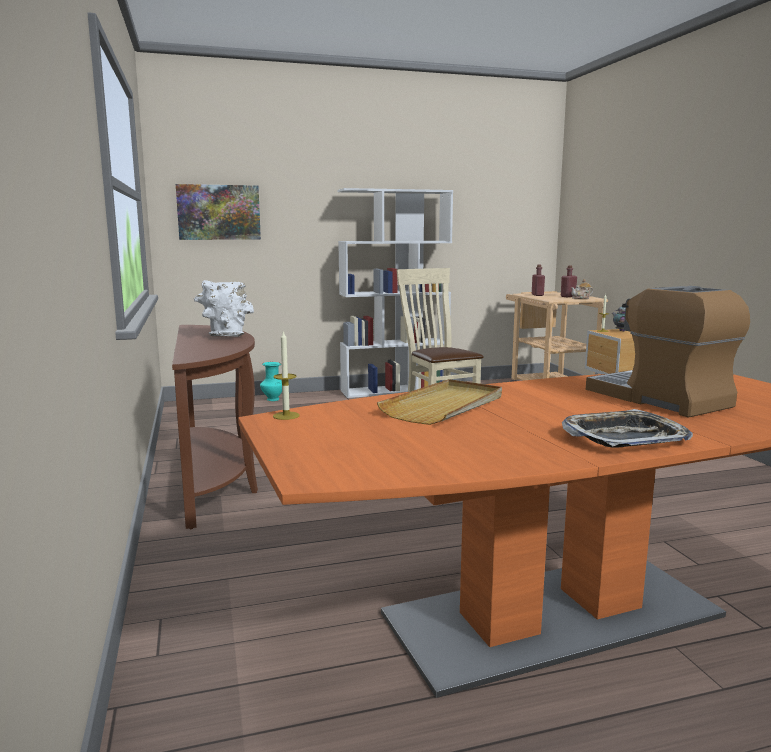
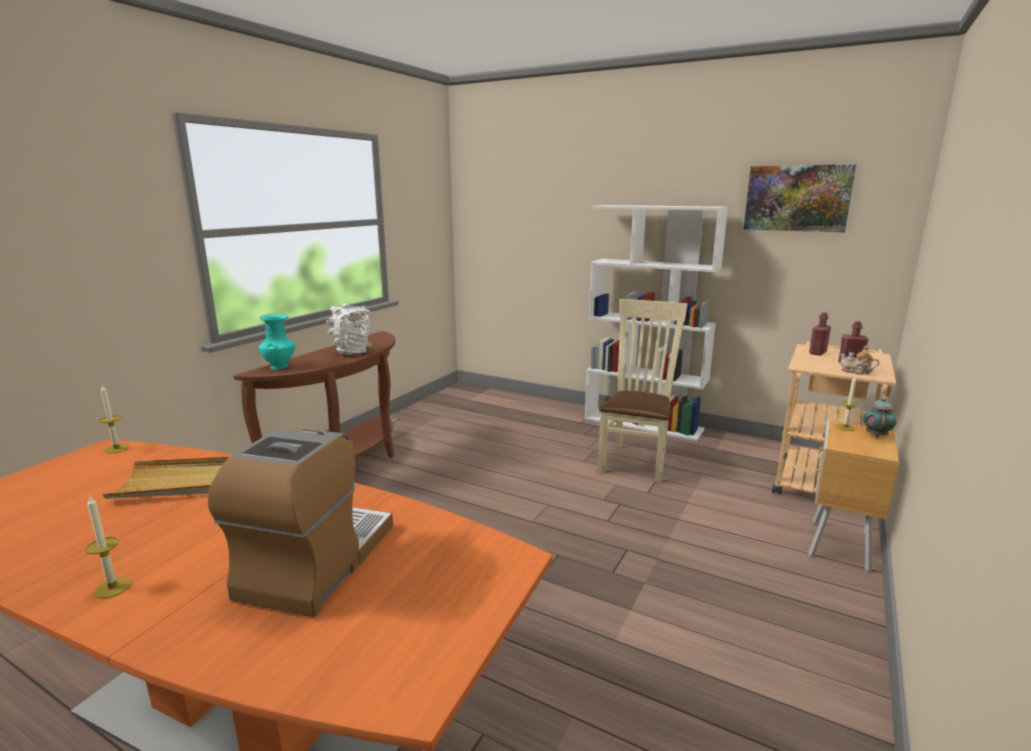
camera: 45 degrees right, 5 degrees up
(219, 212) = (502, 225): picture -> picture (797, 198)
(272, 399) = (526, 402): turquoise vase -> turquoise vase (279, 367)
(624, 437) = (112, 587): tray -> candle

